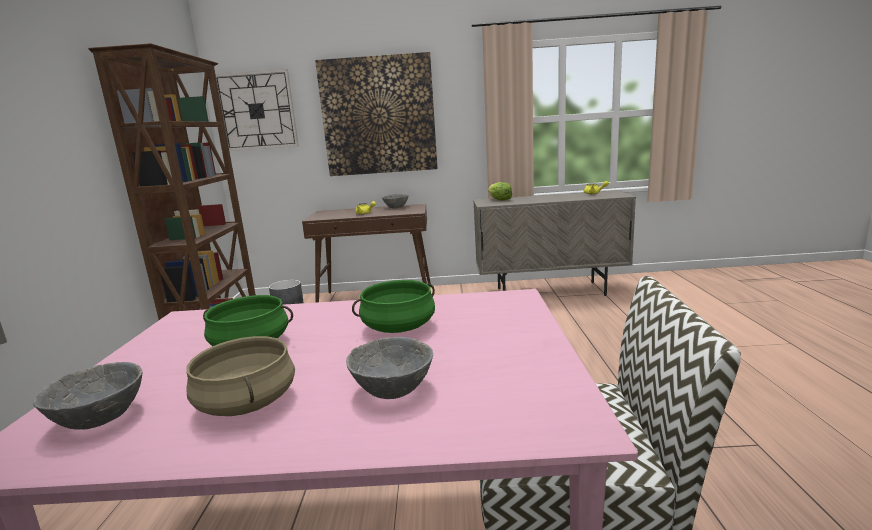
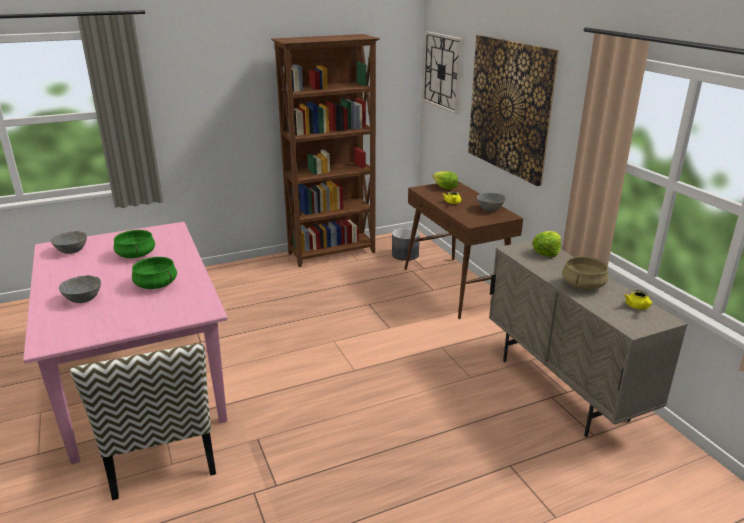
camera: 65 degrees right, 10 degrees up
(246, 402) = (78, 272): beige cooking pot -> beige cooking pot (583, 285)
(326, 213) = (444, 187): none -> lettuce

